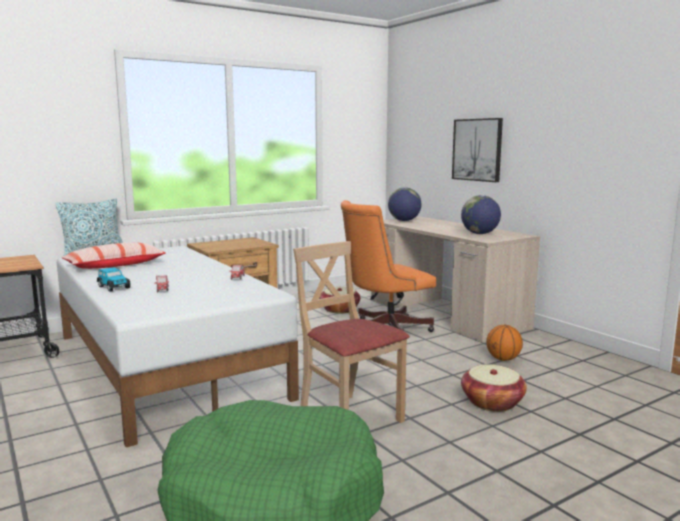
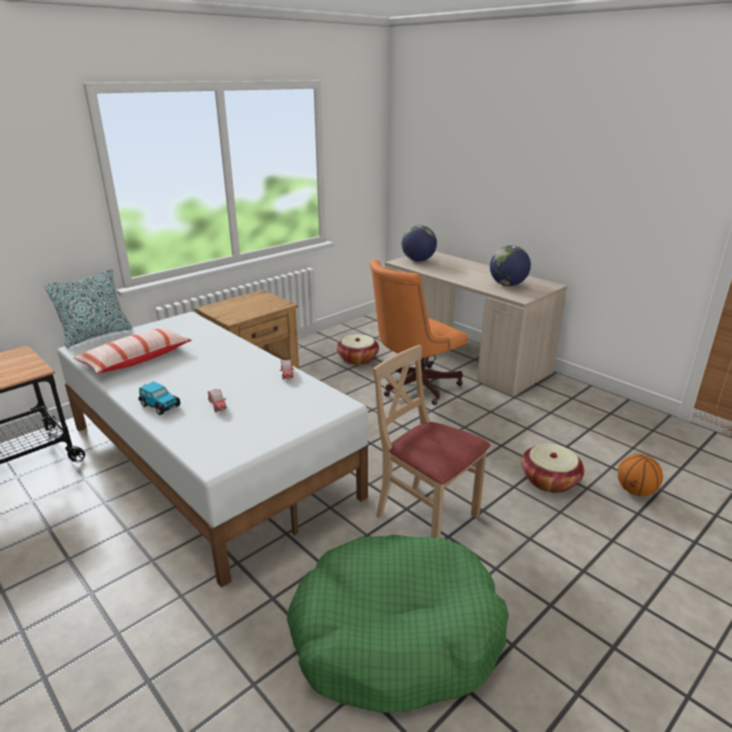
camera: 10 degrees left, 15 degrees up
(477, 150) = (499, 187): picture -> none
(503, 359) = (539, 419): basketball -> basketball (635, 491)

